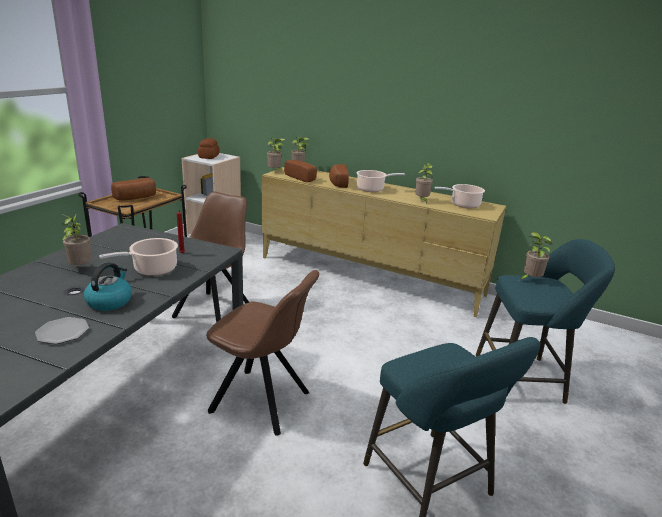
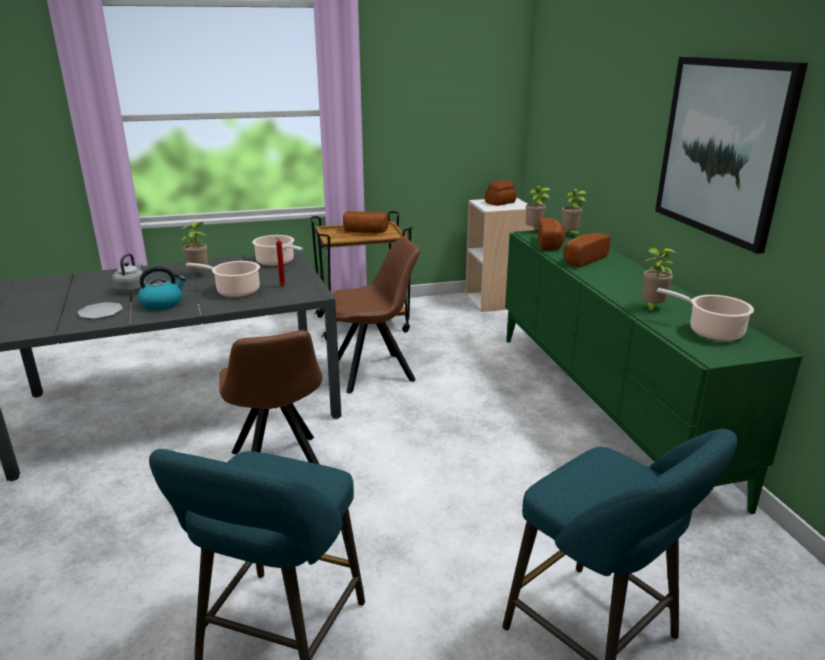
camera: 50 degrees right, 0 degrees up
(38, 302) = (132, 289): none -> grey kettle
(370, 275) = (605, 409): beige cabinet -> green cabinet
(372, 189) = (612, 277): cooking pot -> cooking pot (277, 262)
(430, 101) = (722, 149): none -> picture
(530, 280) = (623, 469): potted plant -> none

